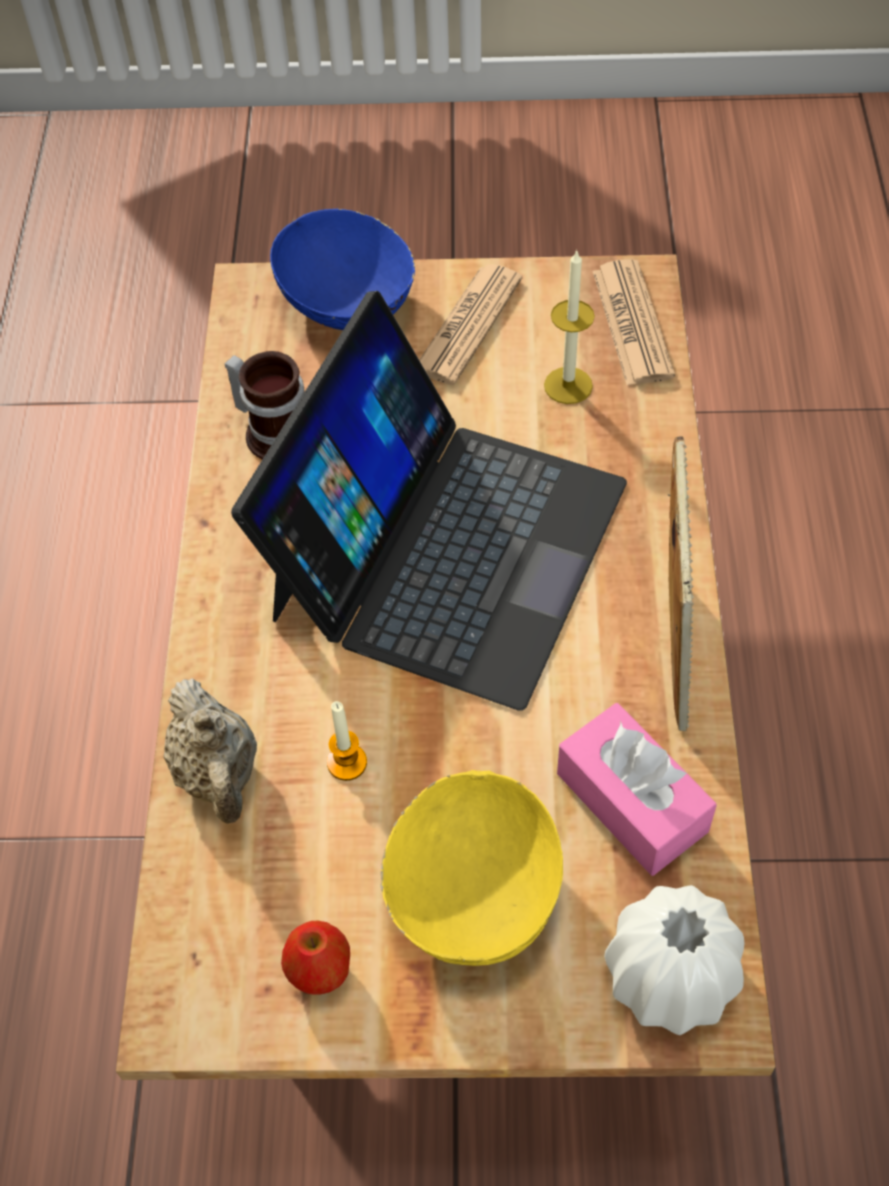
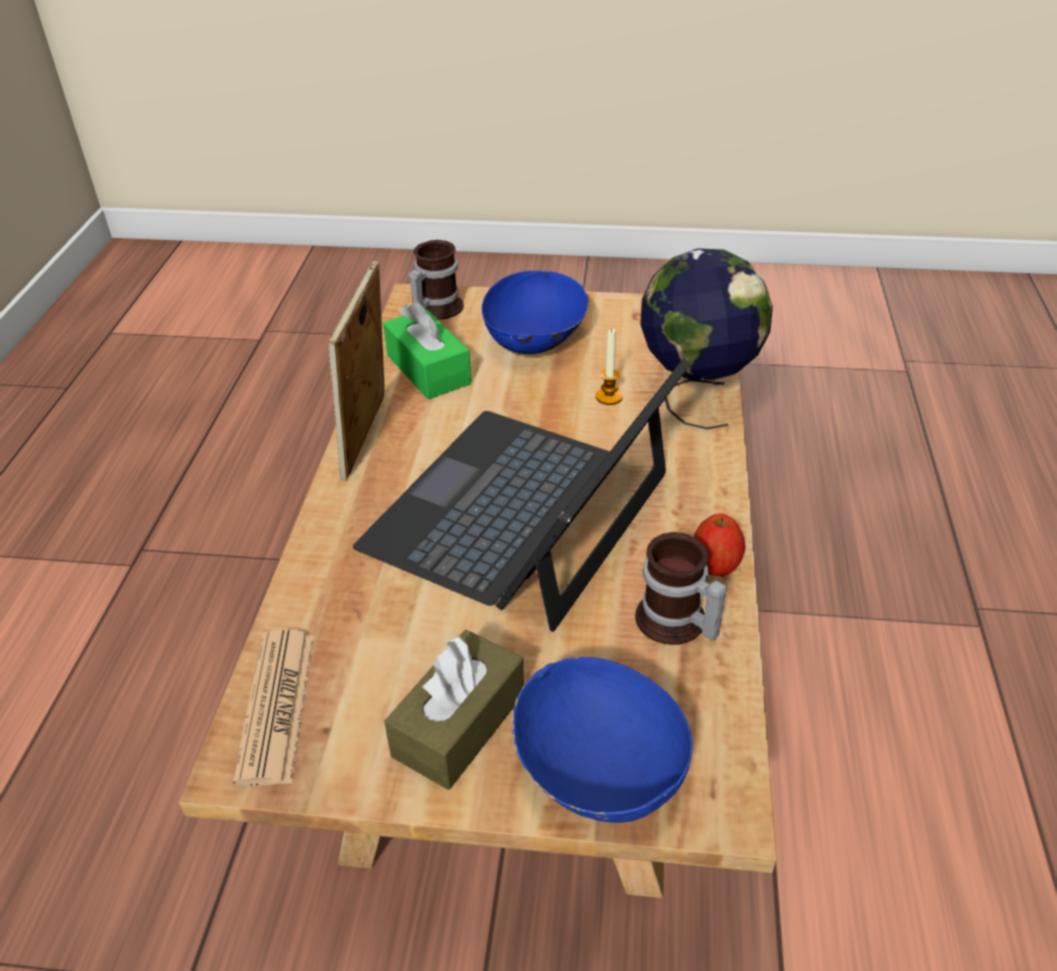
camera: 175 degrees left, 15 degrees down
(219, 774) = (696, 397): beige teapot -> globe
(320, 971) = (626, 320): apple -> apple (715, 566)
(468, 325) = (459, 724): newspaper -> brown tissue box
(472, 892) = (536, 341): yellow bowl -> blue bowl
(568, 385) = (372, 642): candle -> none
(631, 802) = (428, 369): pink tissue box -> green tissue box
(670, 976) = (434, 309): white vase -> mug

